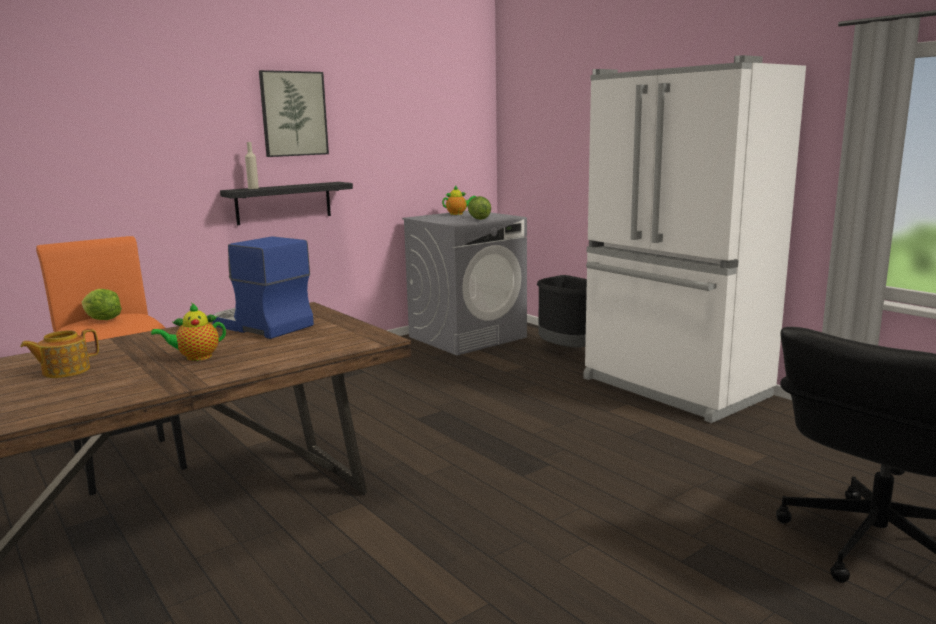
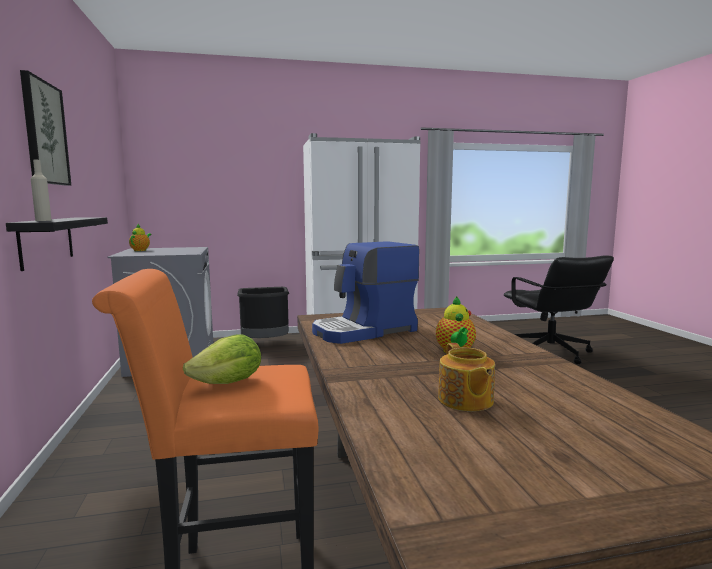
camera: 65 degrees left, 5 degrees down
(478, 219) = (184, 250): lettuce -> none

